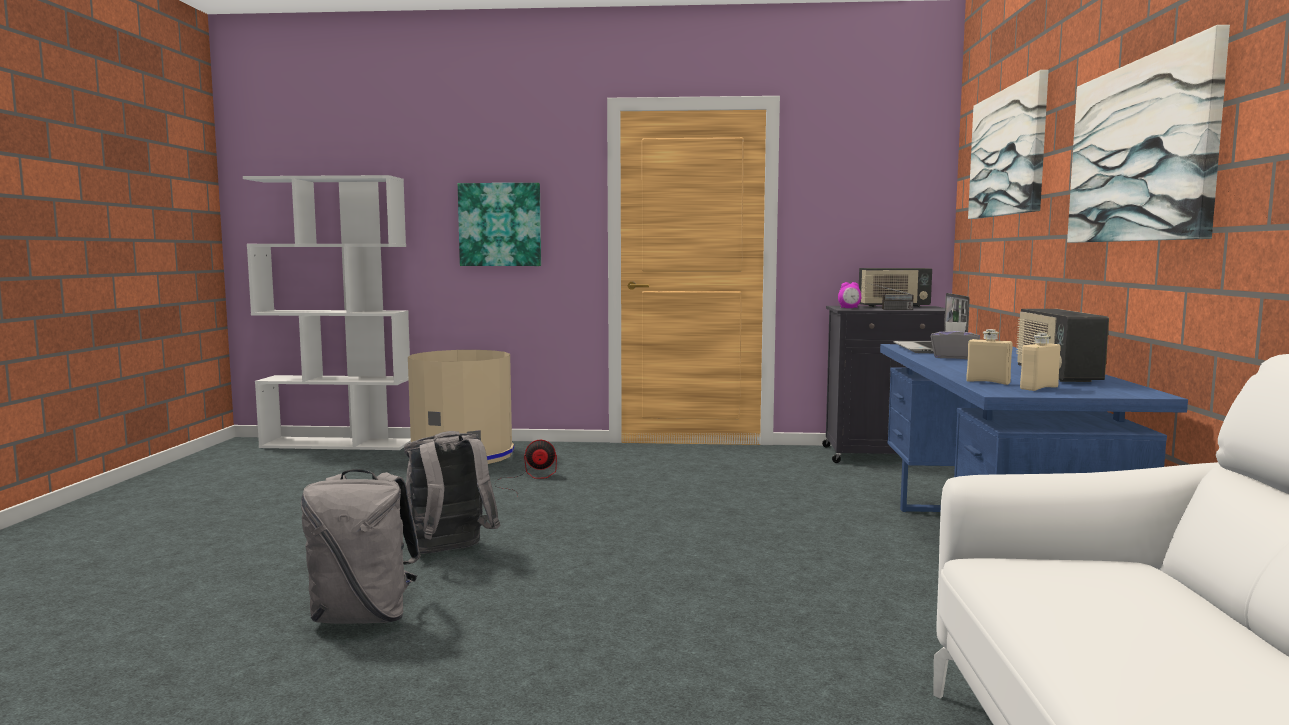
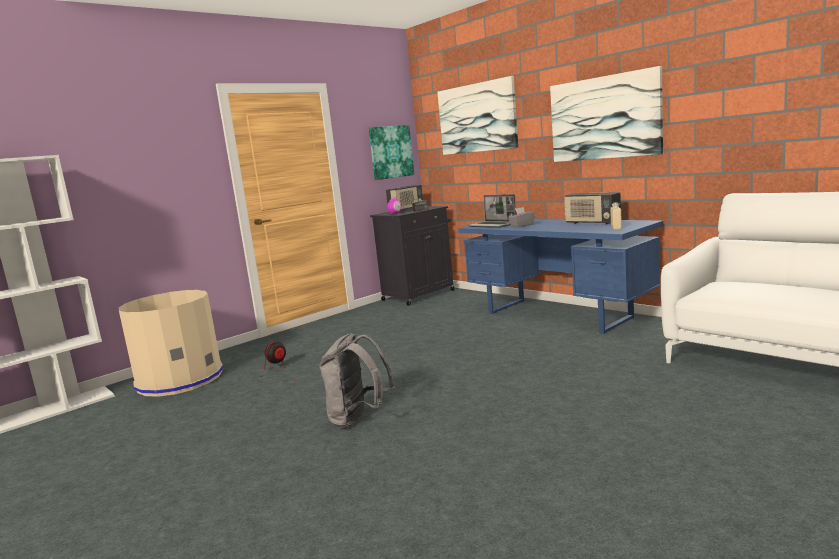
camera: 45 degrees left, 5 degrees up
(364, 617) = (418, 462): grey backpack -> none
(500, 224) = (148, 189): picture -> picture (390, 152)
(988, 382) = (592, 230): beige bottle -> none

